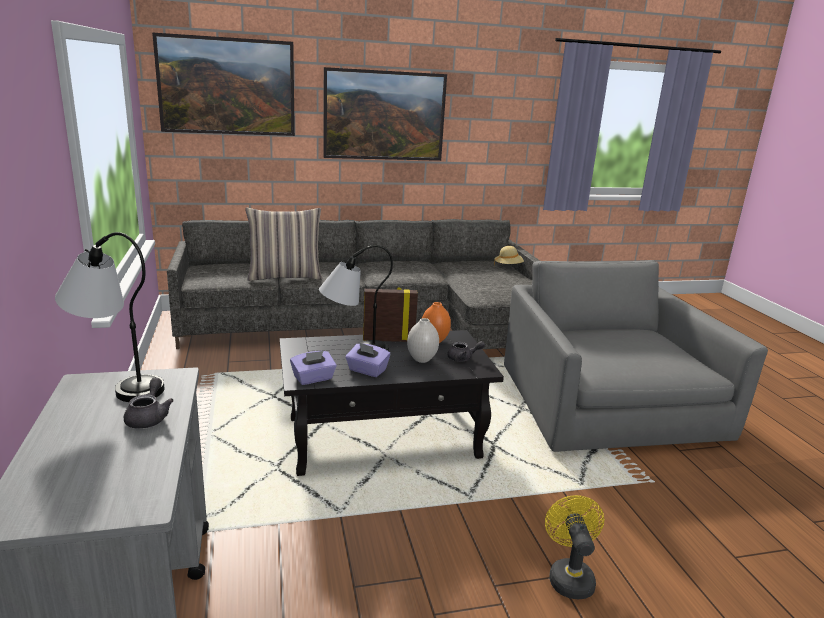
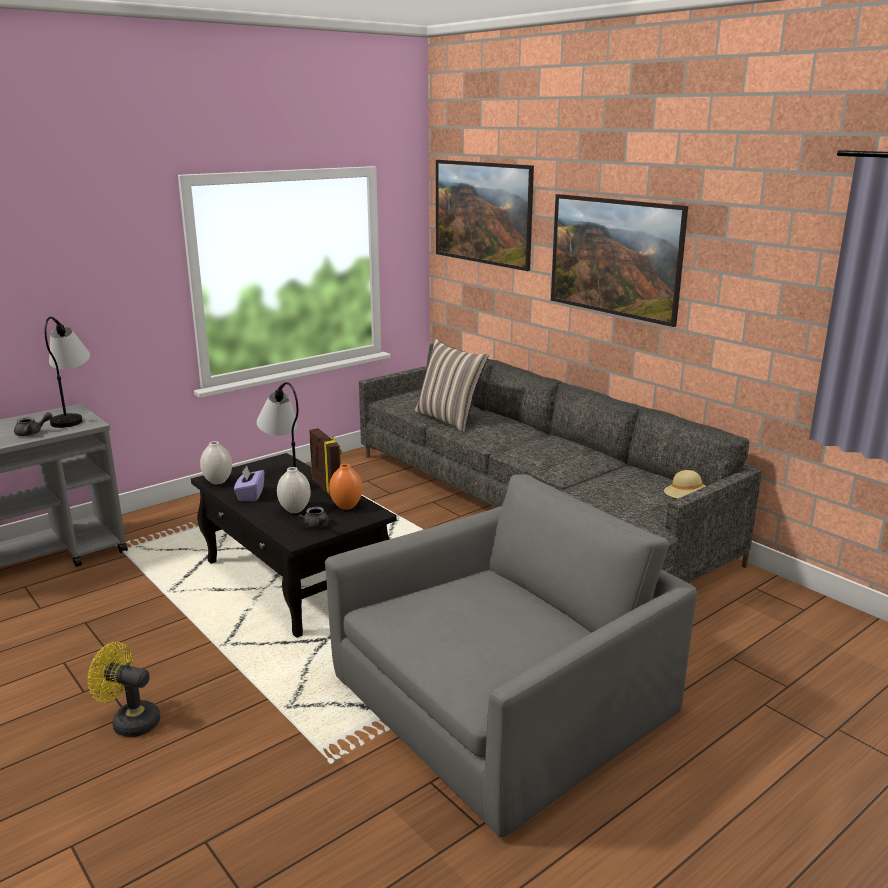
camera: 65 degrees right, 0 degrees up
(313, 378) = (218, 481): purple tissue box -> white vase
(569, 576) = (129, 721): yellow fan -> yellow fan turned 135 degrees counterclockwise

